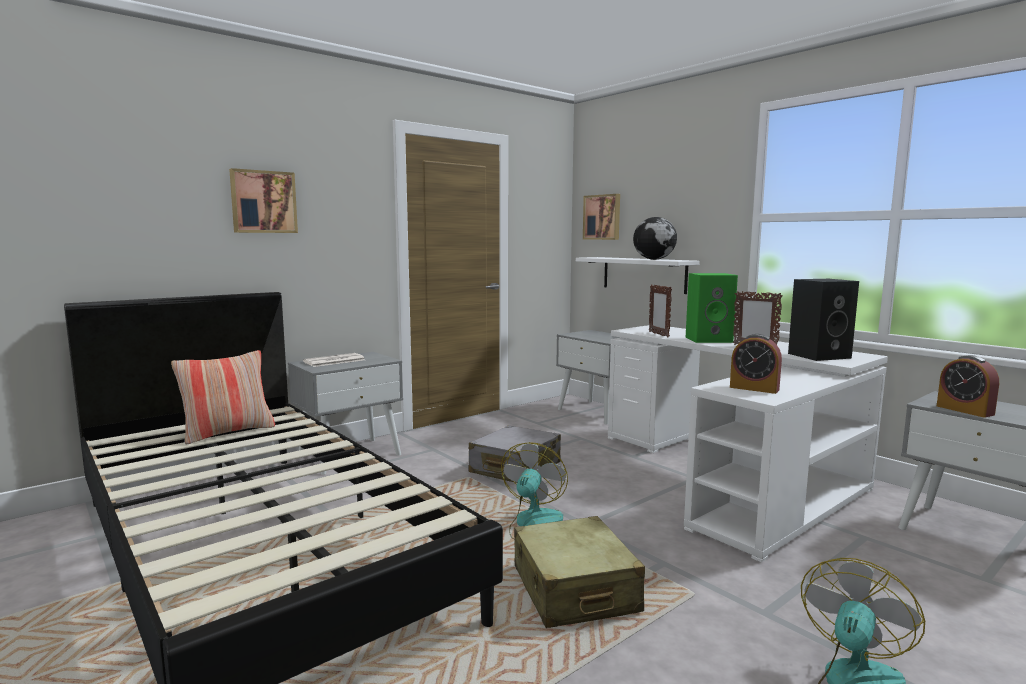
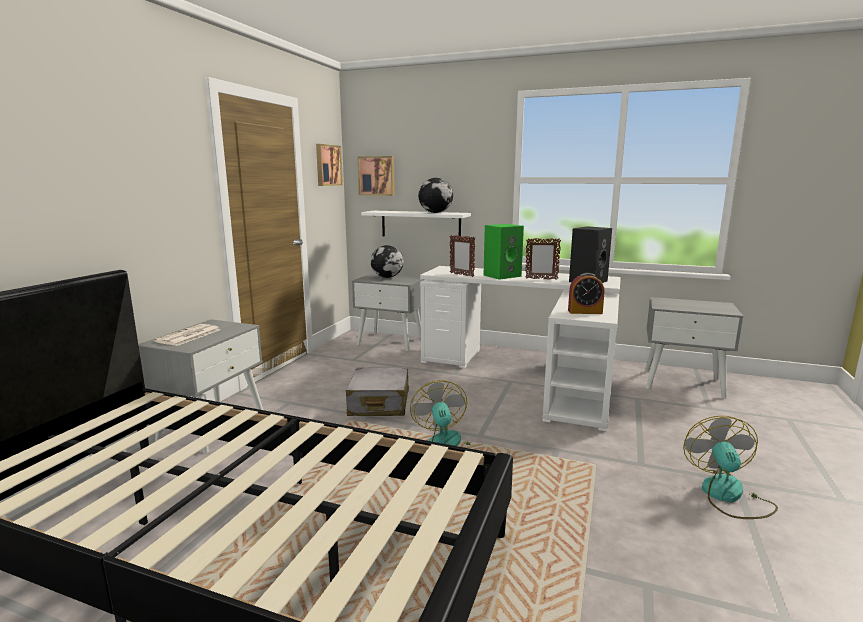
camera: 30 degrees left, 5 degrees up
(228, 432) = (124, 436): pillow -> none
(263, 202) = (90, 167): picture -> picture (327, 165)
(574, 590) = (525, 488): beige suitcase -> none
(599, 335) = (387, 277): none -> globe
(964, 410) = (683, 308): alarm clock -> none

